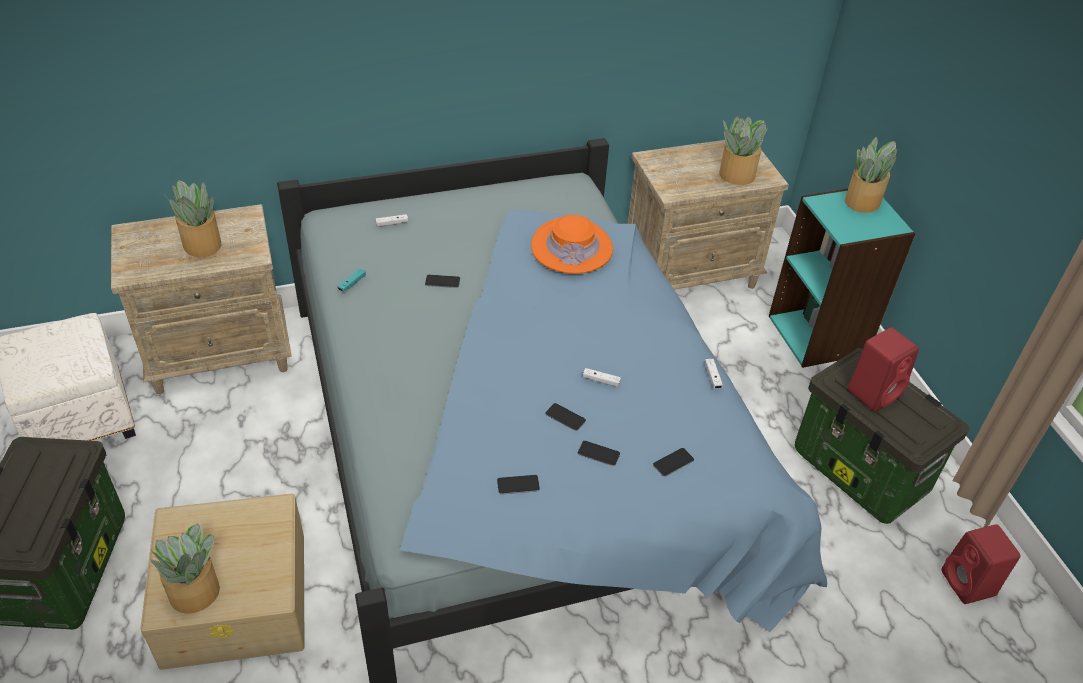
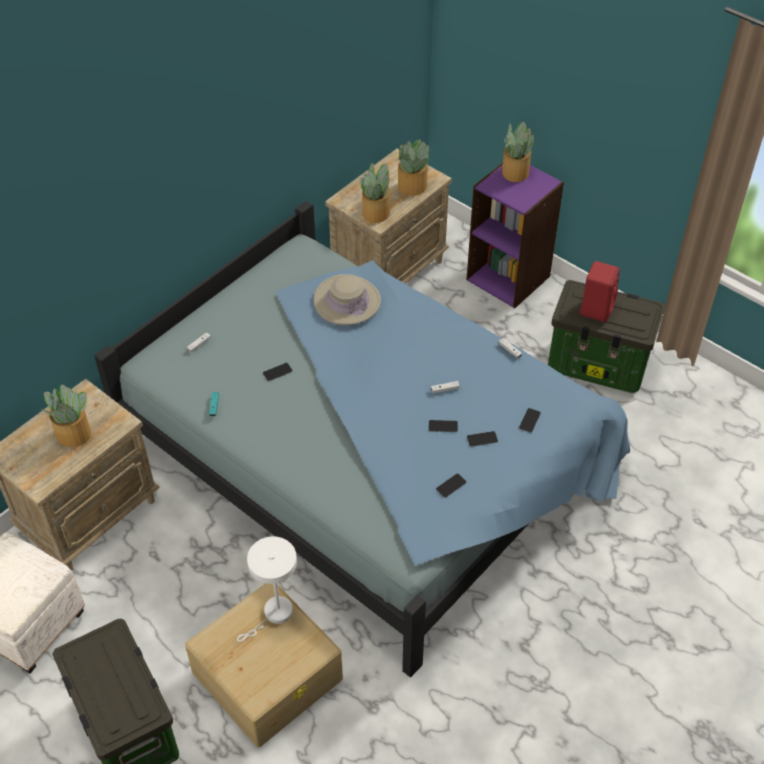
camera: 30 degrees left, 5 degrees up
(196, 593) = (268, 678): potted plant -> potted plant (376, 212)
(262, 531) = (274, 615): none -> white table lamp
(572, 248) = (347, 301): orange hat -> beige hat
(819, 335) = (509, 277): turquoise bookcase -> purple bookcase
(969, 584) = (704, 405): red speaker -> none

